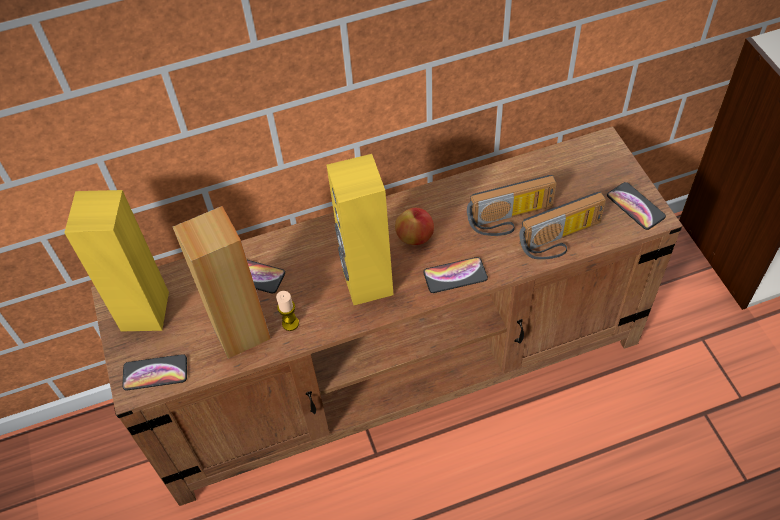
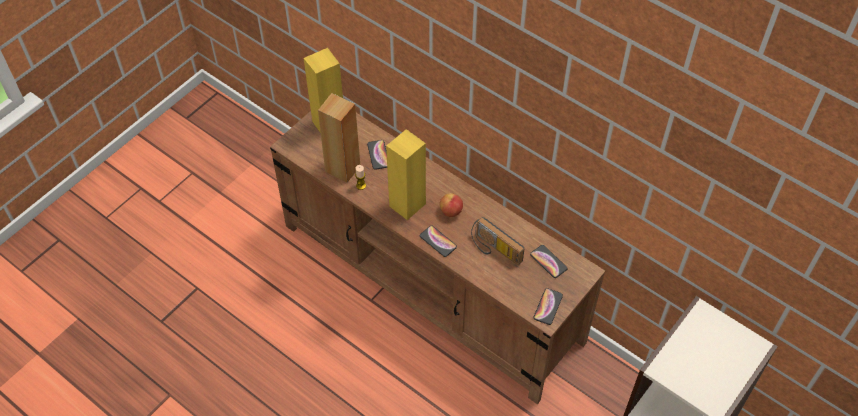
camera: 55 degrees right, 0 degrees up
(155, 373) = (299, 148): phone -> phone (548, 261)
(561, 241) = (496, 280): radio -> none

